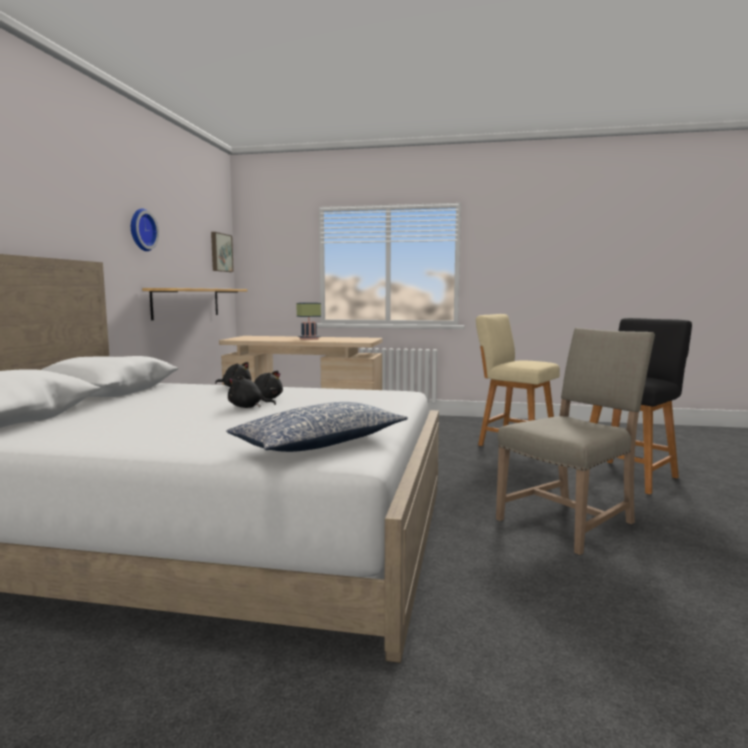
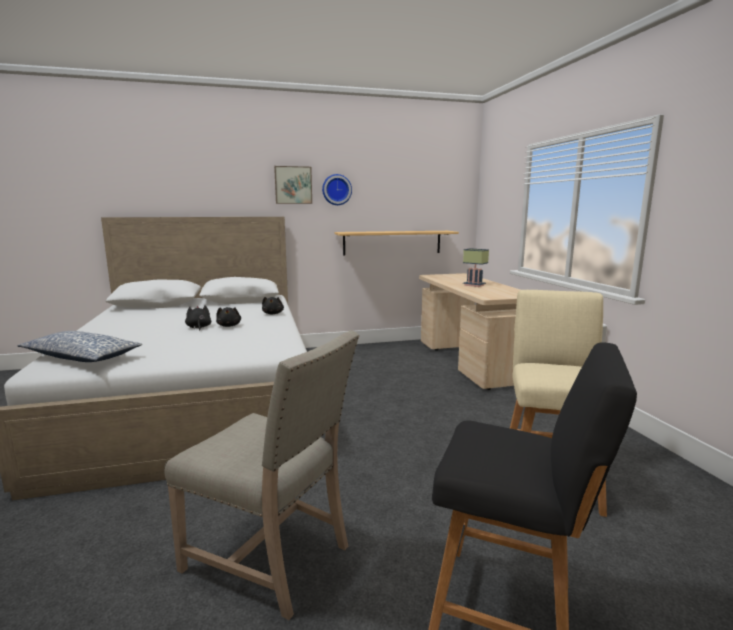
camera: 65 degrees right, 5 degrees up
(220, 252) = (452, 198): picture -> picture (293, 185)

